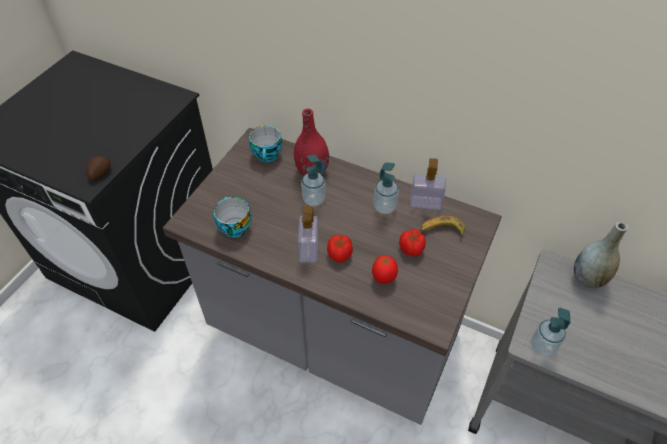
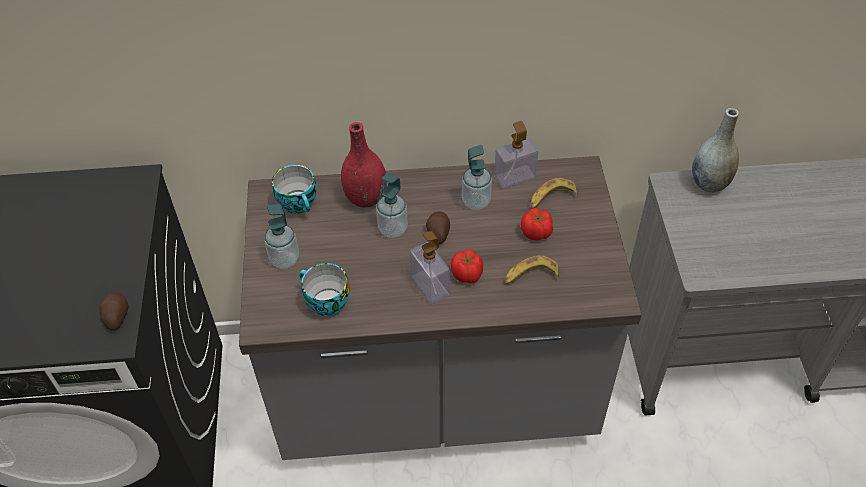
camera: 30 degrees left, 0 degrees up
(341, 216) = (438, 233): none -> potato
(384, 278) = (530, 276): tomato -> banana
(542, 346) = (712, 269): soap dispenser -> soap dispenser (284, 259)

